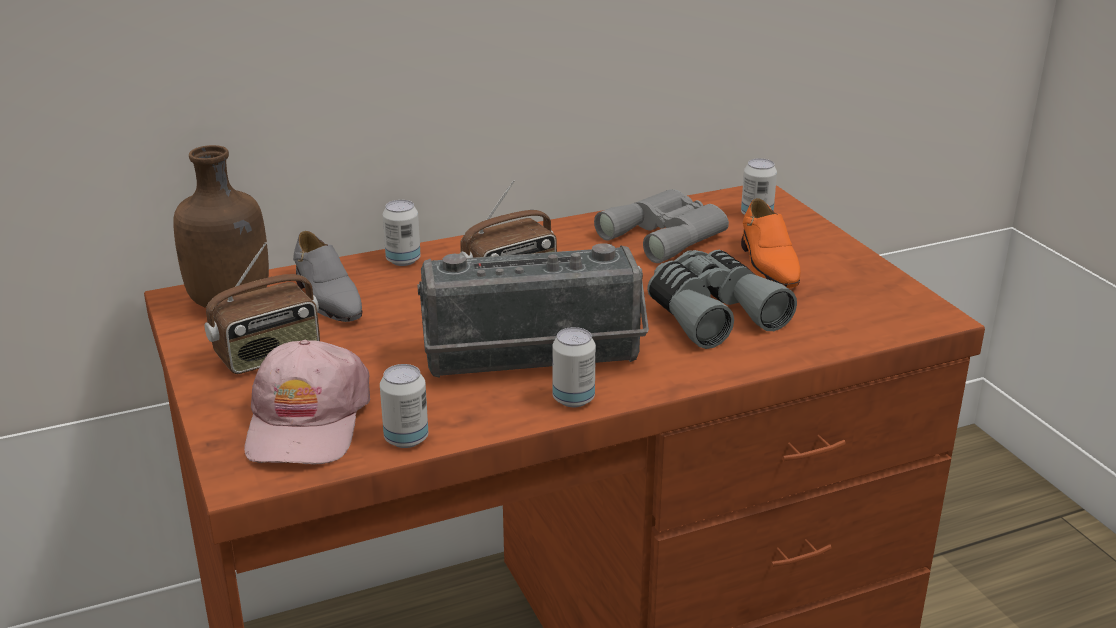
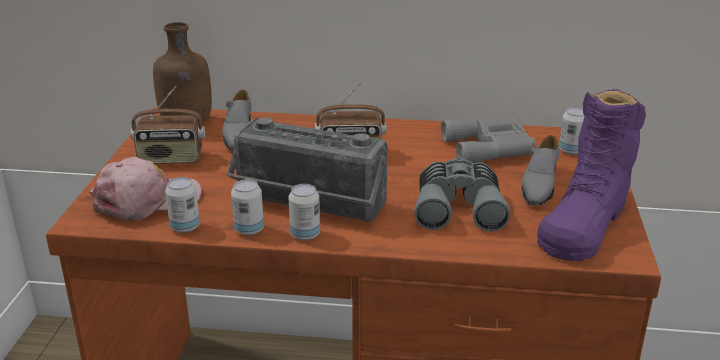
camera: 30 degrees right, 0 degrees up
(306, 422) = (147, 200): pink cap -> pink cap turned 150 degrees counterclockwise
(403, 260) = (305, 123): can -> can (249, 230)
(768, 265) = (538, 186): orange shoe -> grey shoe
(857, 291) = (585, 222): none -> purple boot

